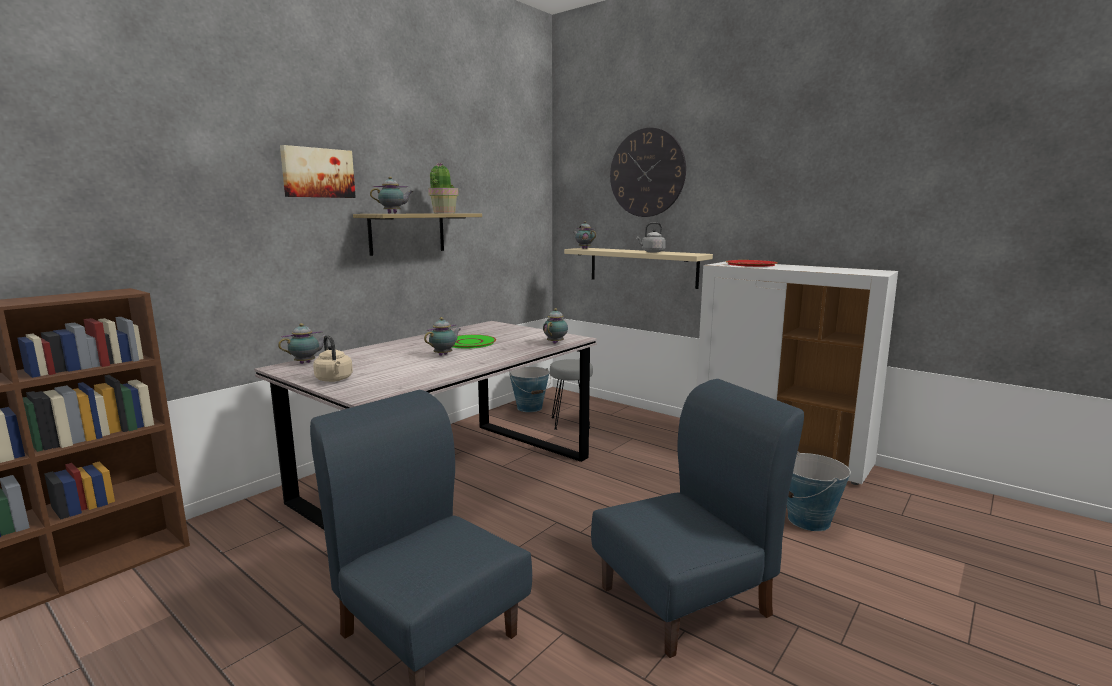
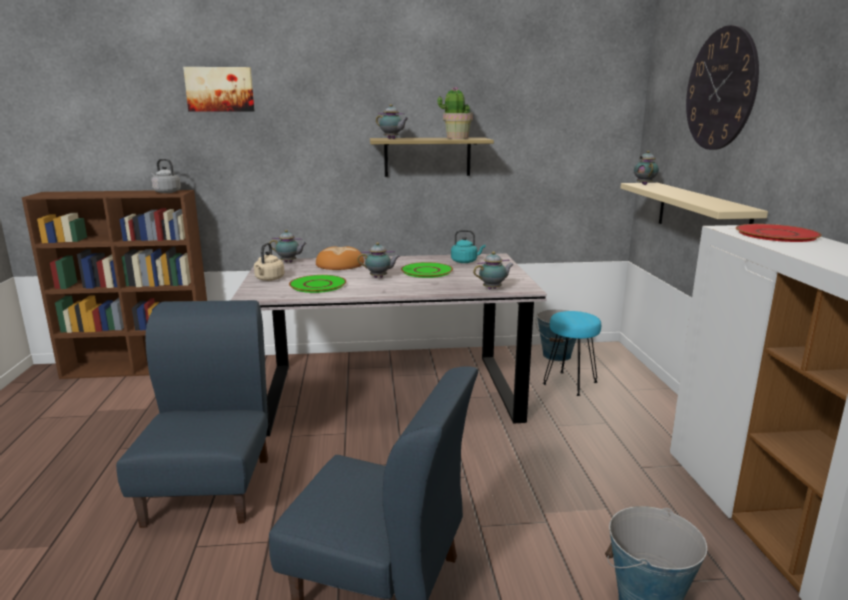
camera: 45 degrees right, 5 degrees up
(317, 173) = (338, 102): picture -> picture (220, 89)
(372, 354) = (340, 264): none -> bread
(405, 372) = (318, 285): none -> green plate
(479, 331) = (465, 261): none -> turquoise kettle
(571, 423) = (570, 384): grey stool -> turquoise stool
(651, 252) = (695, 198): grey kettle -> grey kettle (166, 192)

